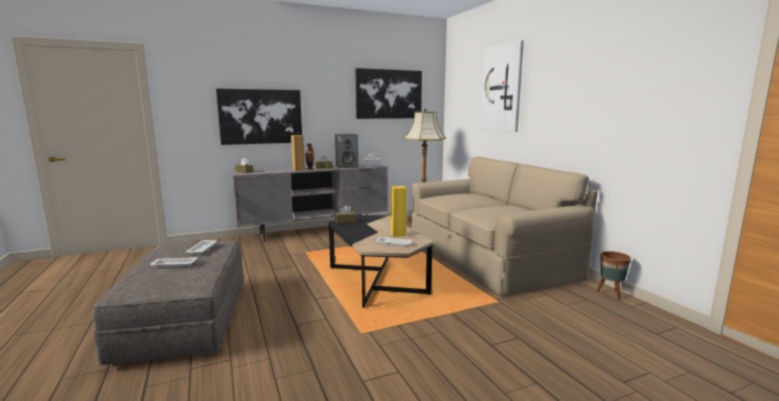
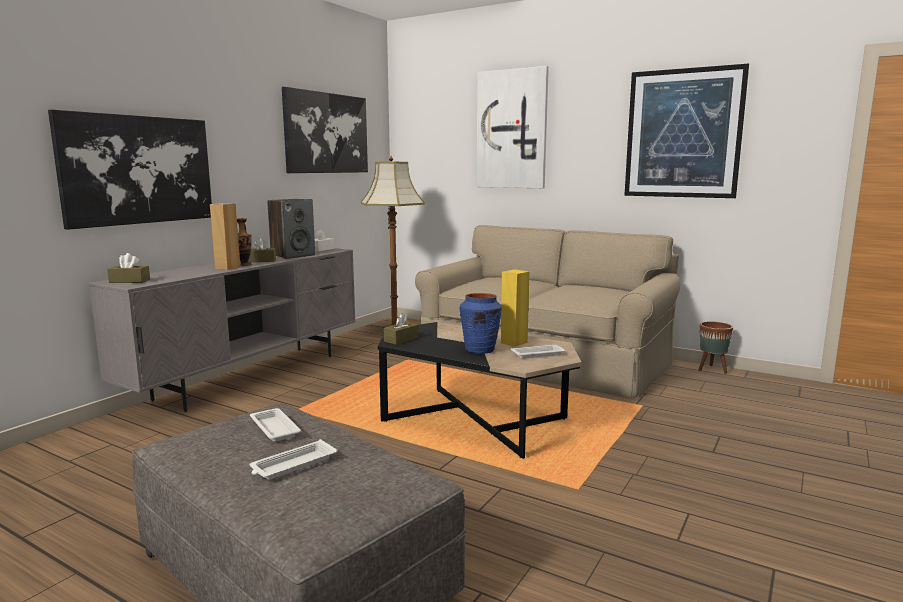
camera: 35 degrees left, 0 degrees up
(369, 234) = (480, 350): none -> blue vase
(606, 89) = (683, 134): none -> picture

